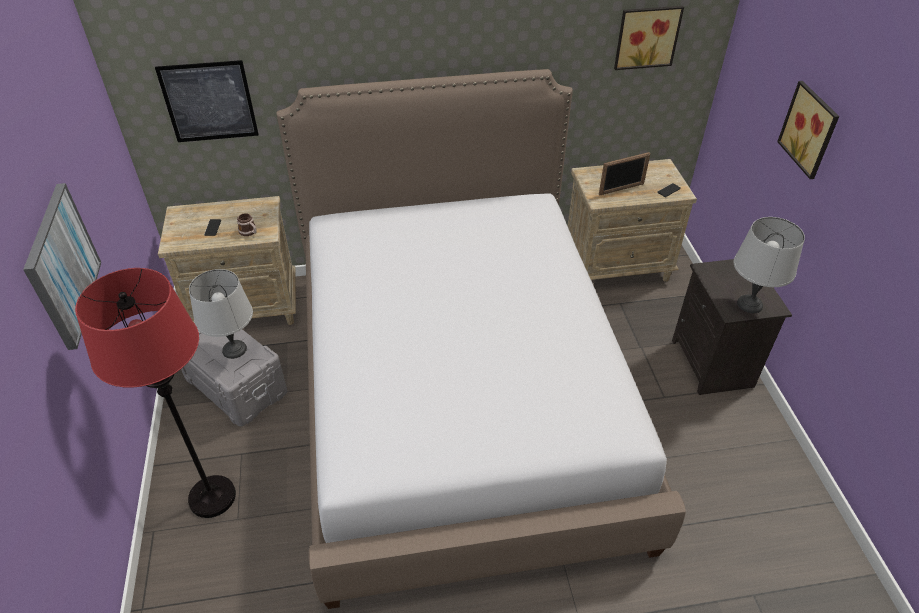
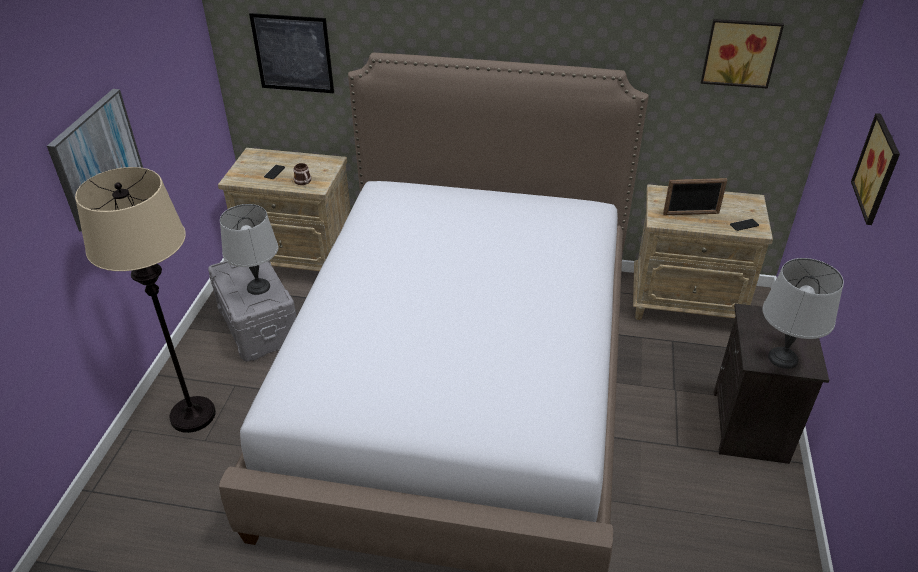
camera: 20 degrees right, 5 degrees down
(212, 497) = (193, 415): red floor lamp -> beige floor lamp

